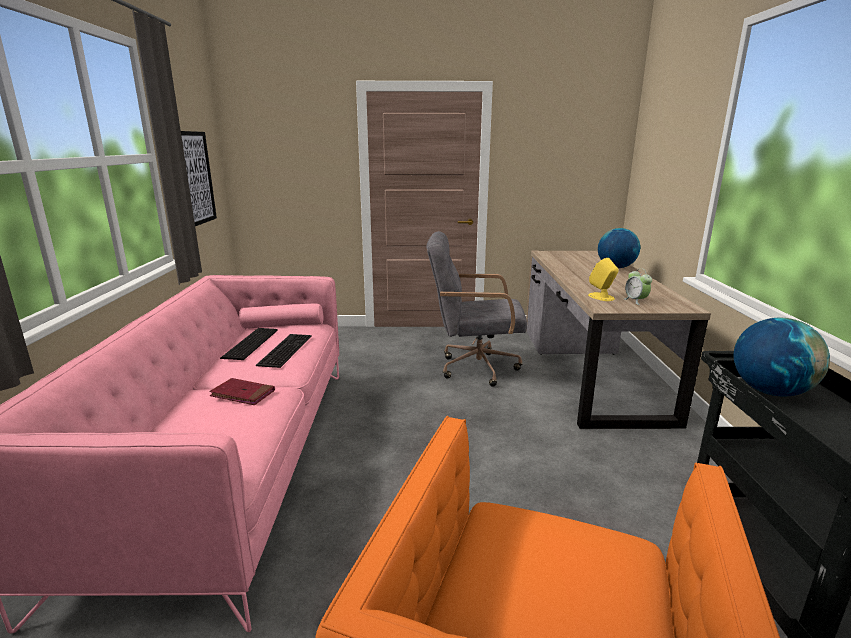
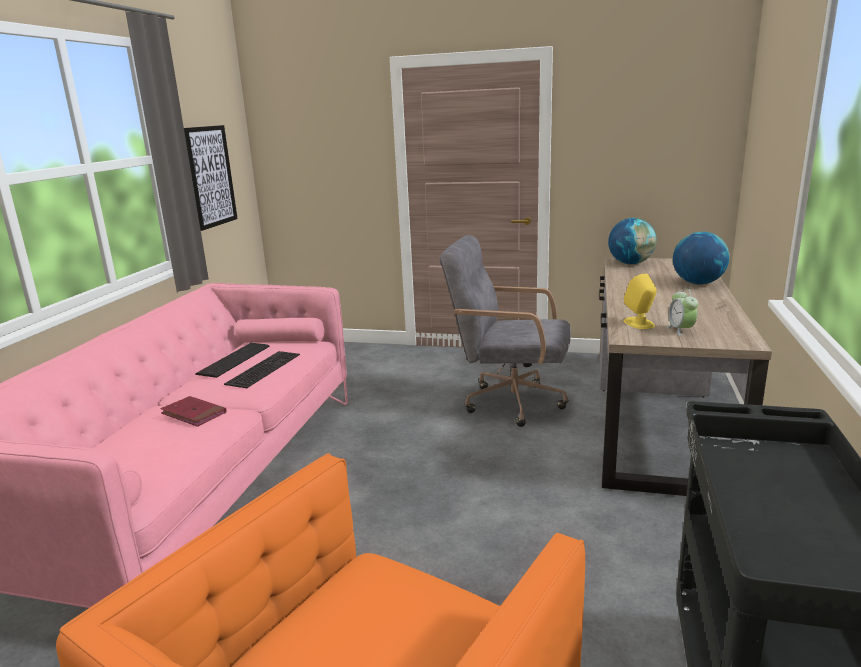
camera: 15 degrees right, 0 degrees up
(770, 391) = (752, 459): globe -> globe (630, 263)

